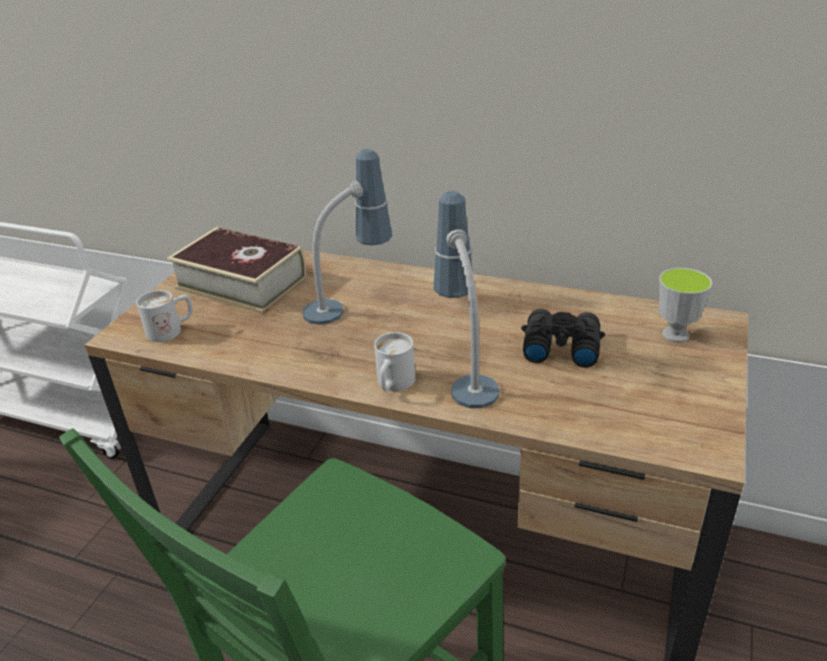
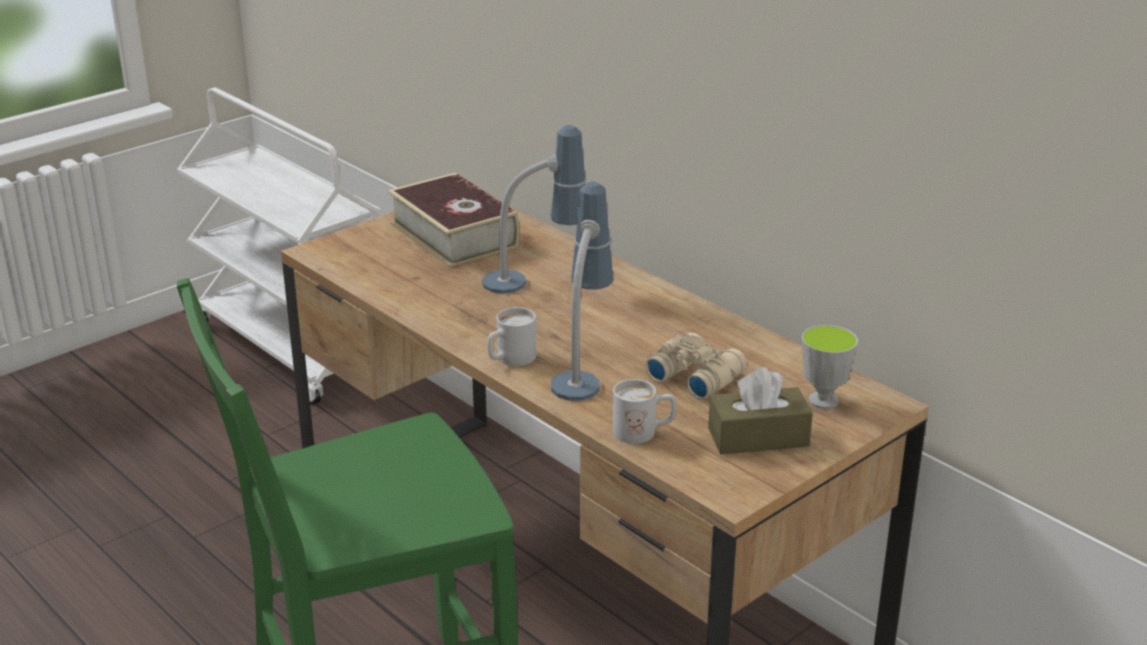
camera: 25 degrees right, 5 degrees down
(171, 330) = (360, 259): white mug -> white mug (643, 432)
(559, 346) = (695, 376): black binoculars -> beige binoculars
(667, 386) = (758, 437): none -> brown tissue box

